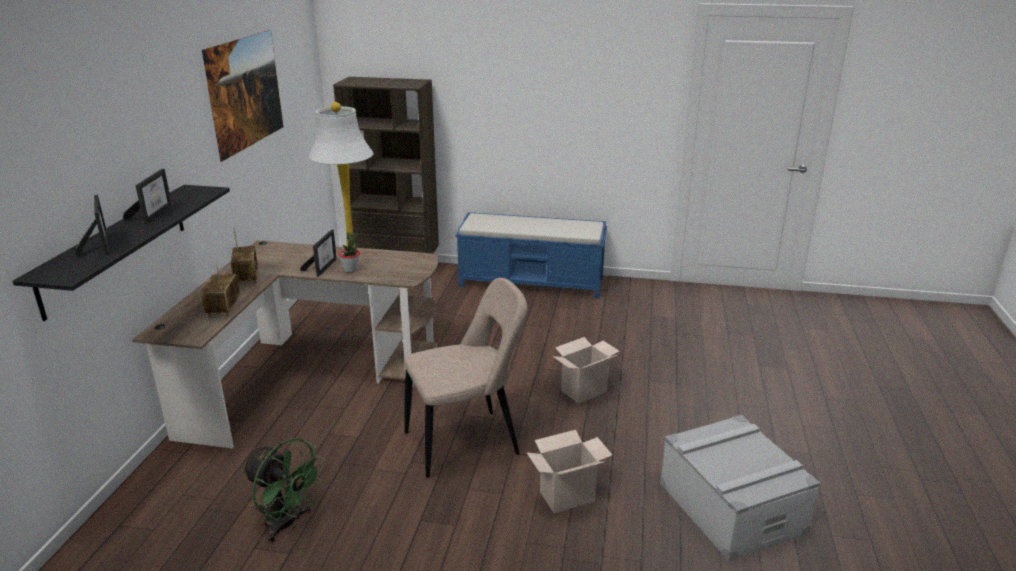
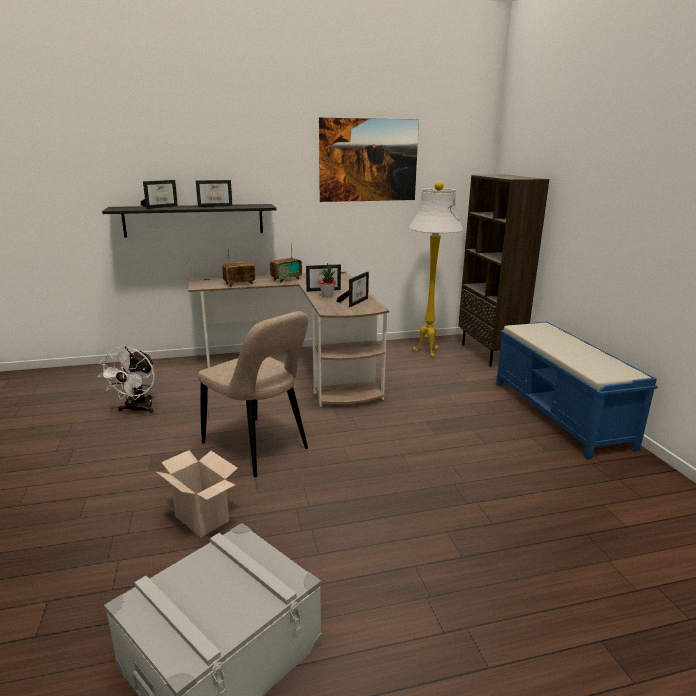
camera: 65 degrees right, 5 degrees down
(287, 524) = (137, 410): green fan -> white fan
(390, 261) = (355, 301): none -> picture frame
(584, 390) = (387, 490): cardboard box -> none

